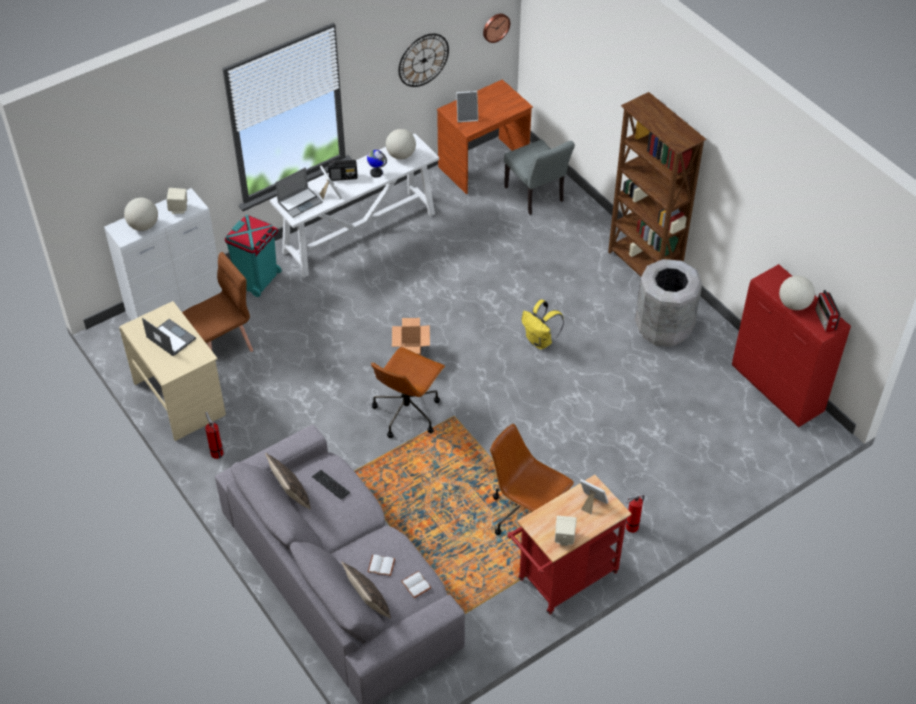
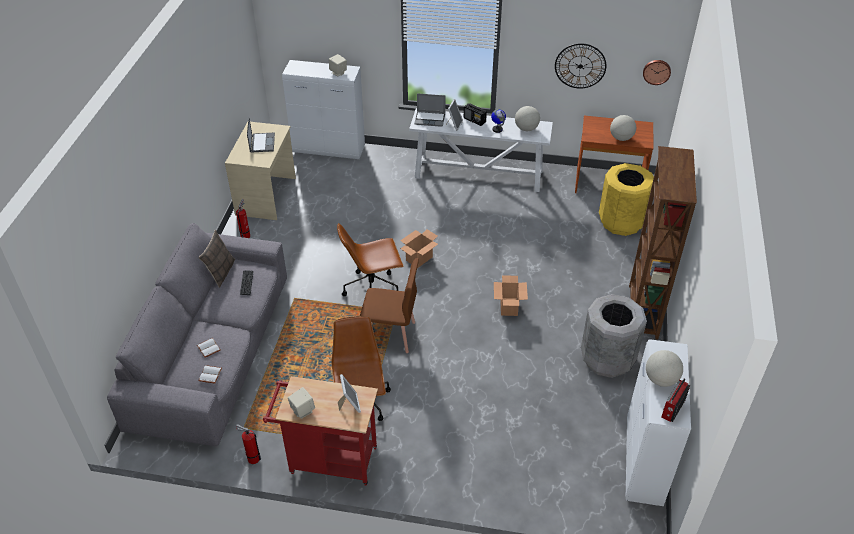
camera: 45 degrees right, 5 degrees down
(143, 226) = (308, 70): globe -> globe (621, 138)
(221, 347) = (322, 185): brown chair -> brown chair (391, 335)
(258, 280) = (388, 164): turquoise trash can -> none
(368, 603) = (174, 362): pillow -> none
(467, 117) = (598, 130): picture frame -> none
(536, 197) = (621, 222): grey chair -> yellow trash can
(540, 341) = (509, 307): yellow backpack -> cardboard box
(630, 527) = (414, 465): fire extinguisher -> fire extinguisher (252, 458)
(777, 390) = (643, 463): red cabinet -> white cabinet

